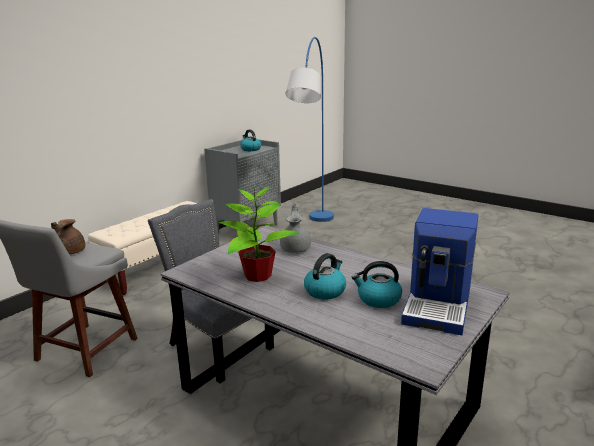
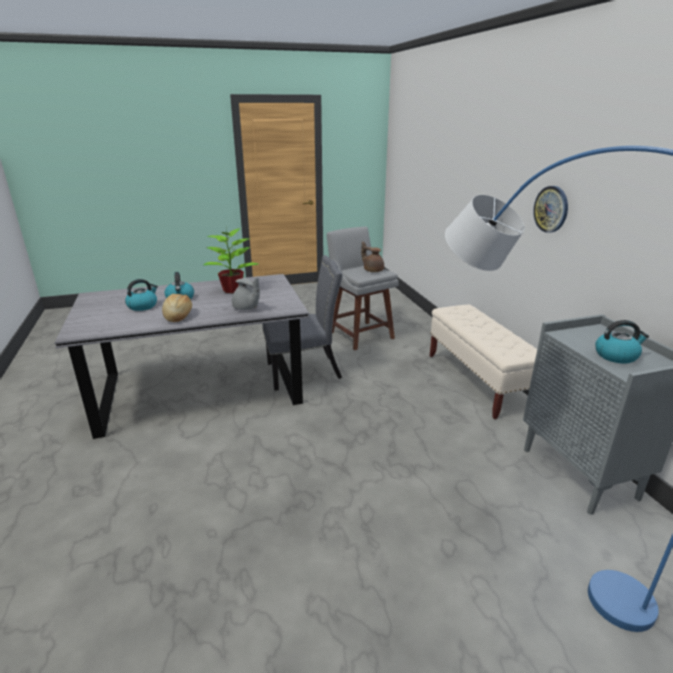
camera: 125 degrees right, 5 degrees up
(139, 104) = (551, 209): none -> wall clock
(363, 268) = (178, 316): none -> bread
(439, 305) = (101, 317): coffee machine -> none

